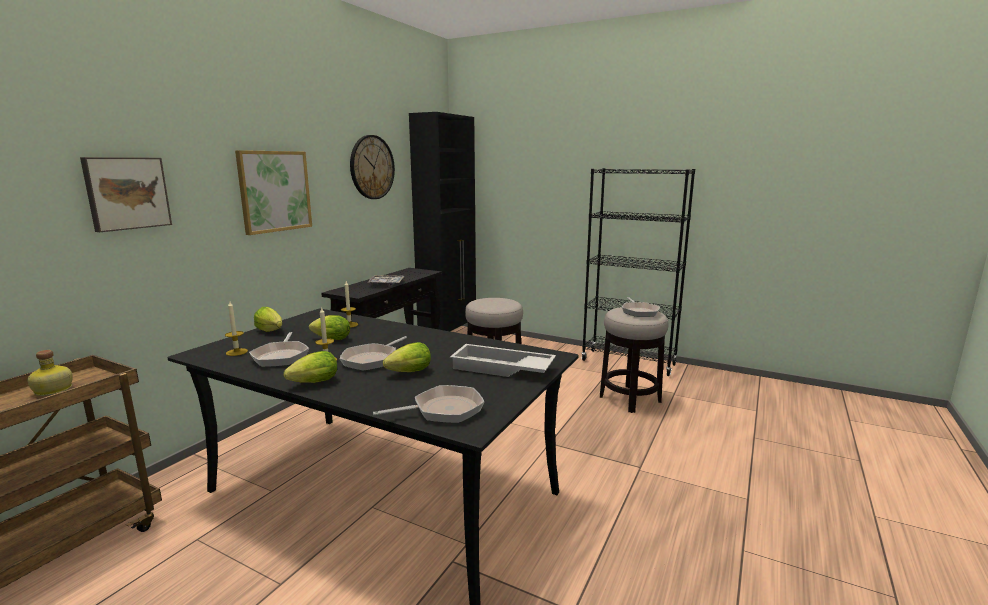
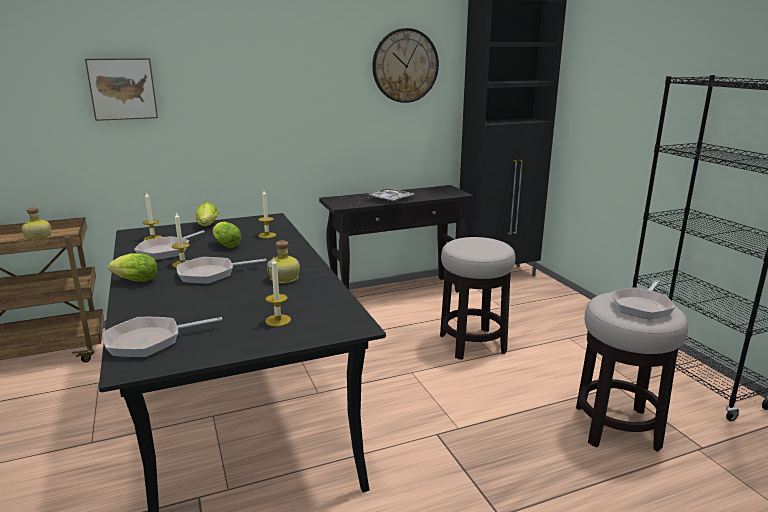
camera: 40 degrees right, 5 degrees up
(274, 191) = (271, 90): picture -> none
(407, 373) = (204, 296): lettuce -> none
(441, 346) = (285, 278): none -> bottle
(443, 410) = (150, 341): frying pan -> frying pan turned 135 degrees clockwise
(501, 369) = (278, 320): white tray -> candle

